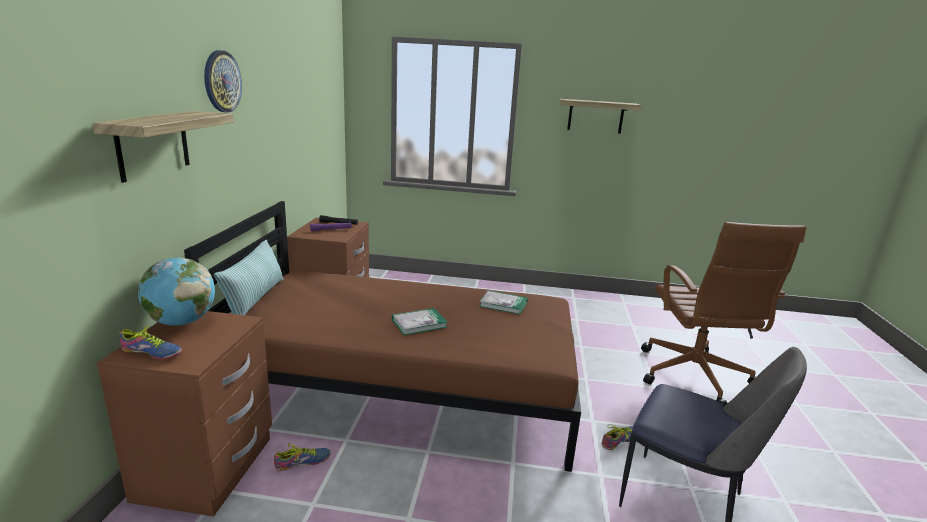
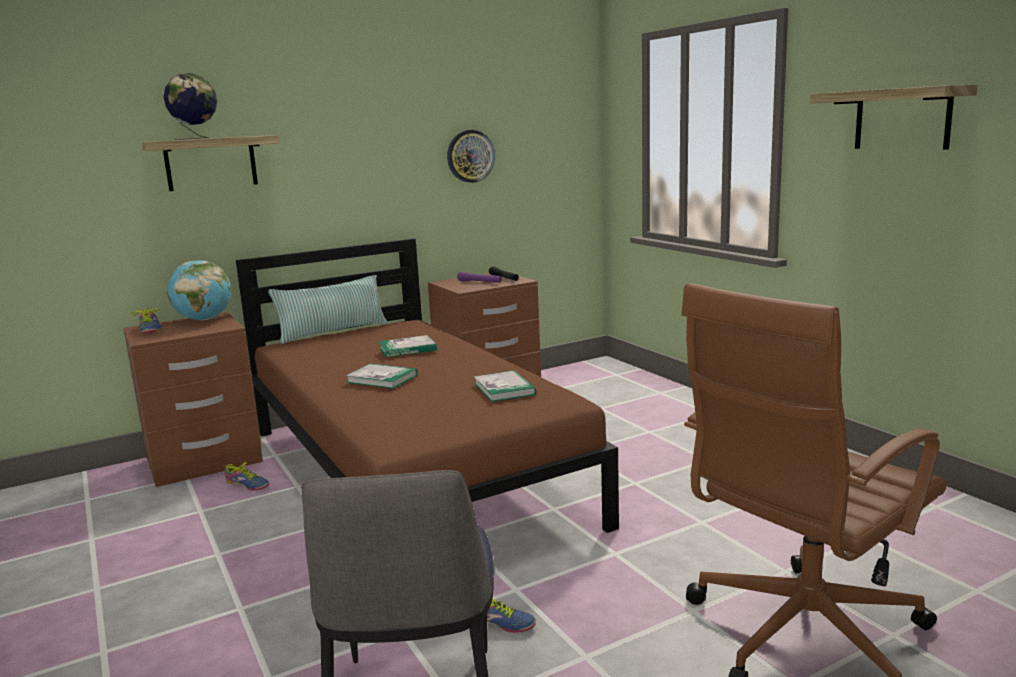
camera: 55 degrees right, 5 degrees down
(162, 118) = (196, 138): none -> globe
(222, 81) = (317, 107): wall clock -> wall clock (470, 156)
(371, 296) = (407, 349): none -> book

